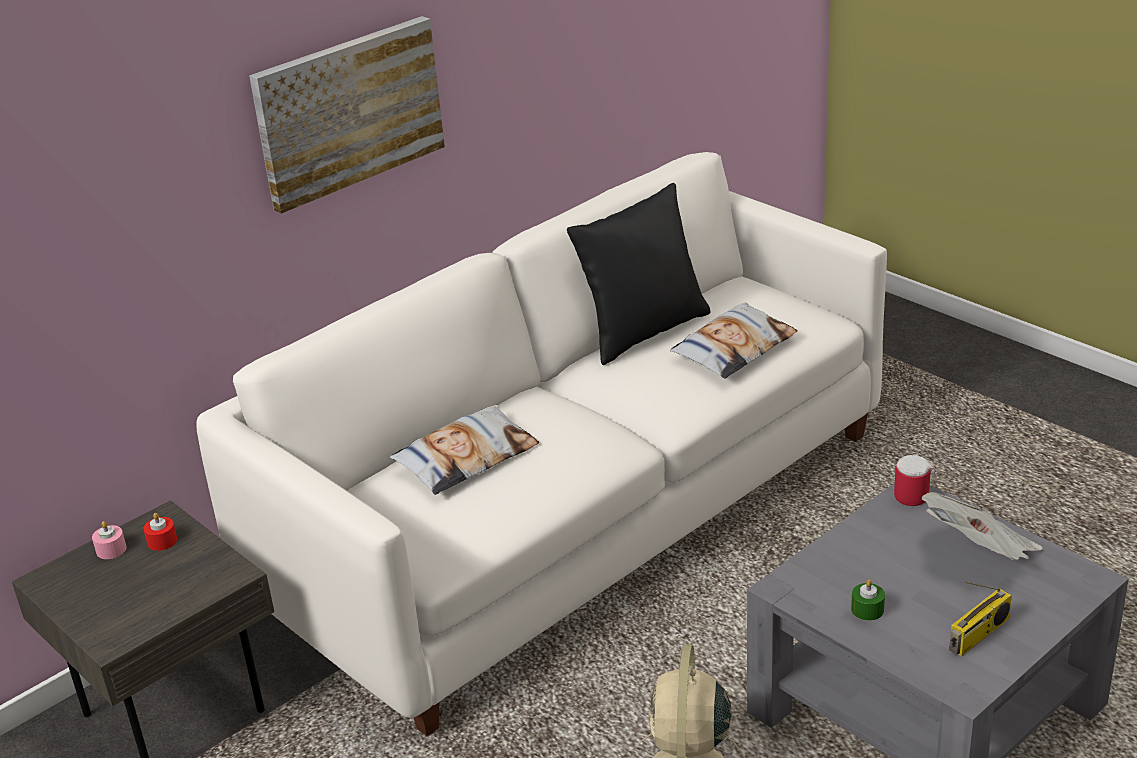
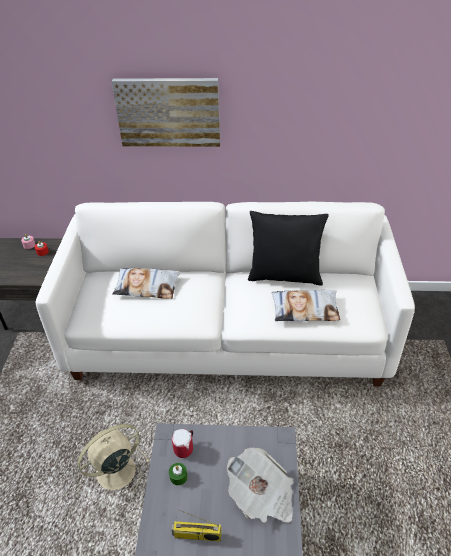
camera: 45 degrees right, 10 degrees up
(911, 494) = (280, 438): mug -> mug (186, 448)

